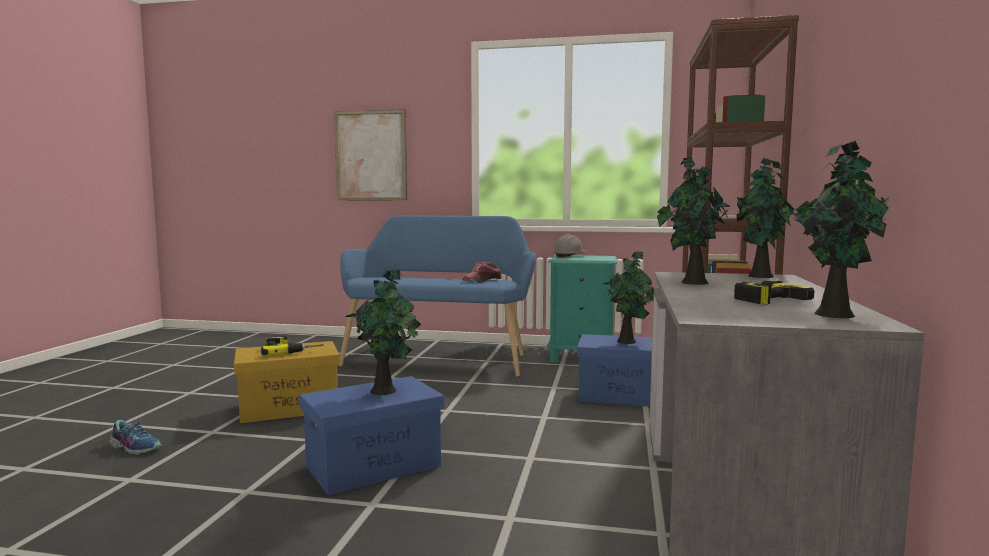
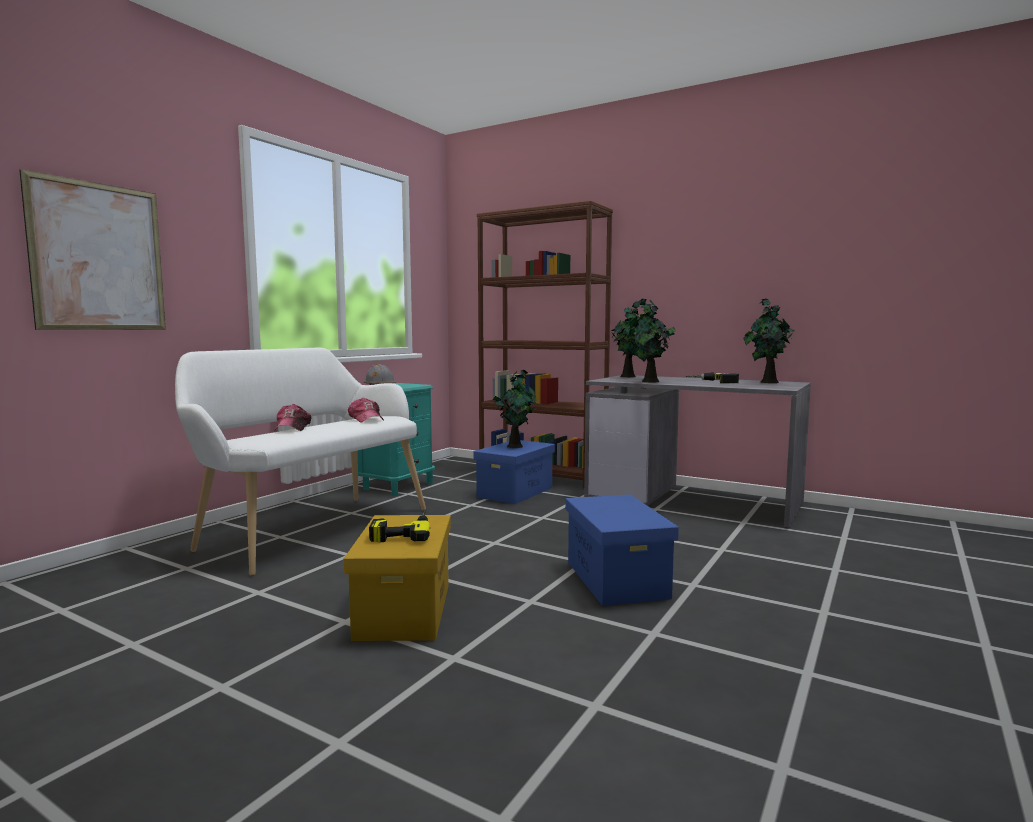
camera: 70 degrees left, 0 degrees up
(136, 447) = (474, 713): shoe -> none
(386, 390) = (609, 506): potted plant -> none
(424, 276) = (293, 428): none -> cap
(440, 359) = (310, 528): blue bench -> white bench

